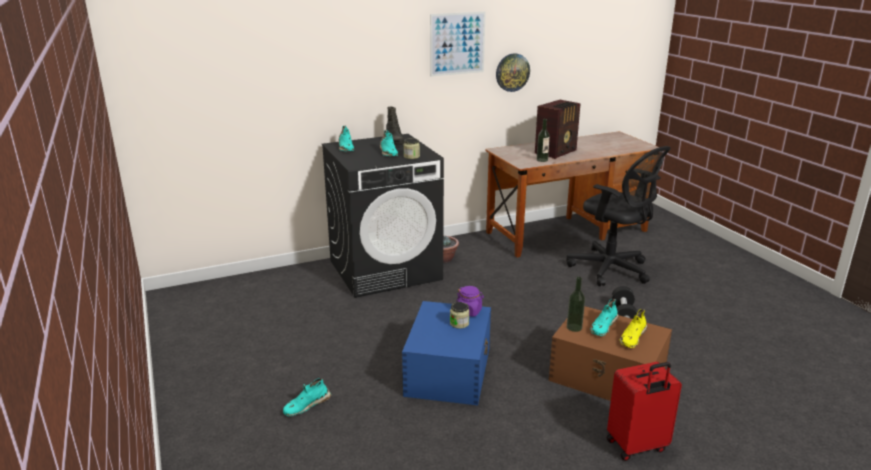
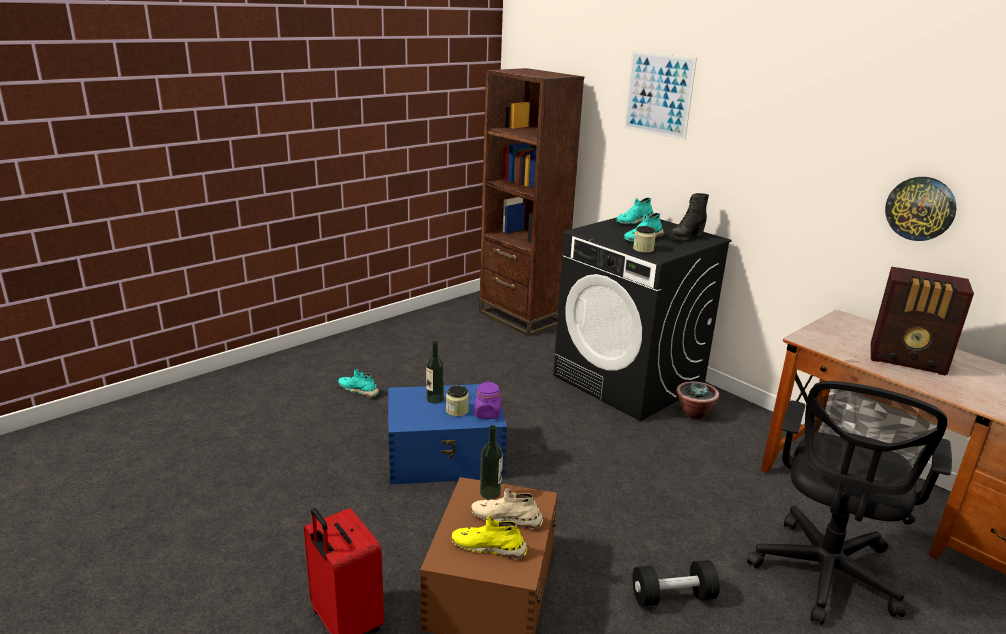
camera: 70 degrees right, 0 degrees up
(233, 290) = (521, 317): none -> brown bookcase
(457, 43) = (831, 137): picture -> picture (658, 94)
(542, 160) = (849, 351): bottle -> bottle (435, 399)
(603, 326) = (506, 518): turquoise shoe -> beige shoe

